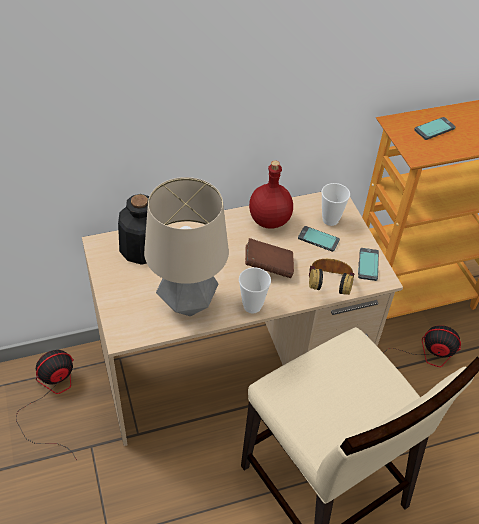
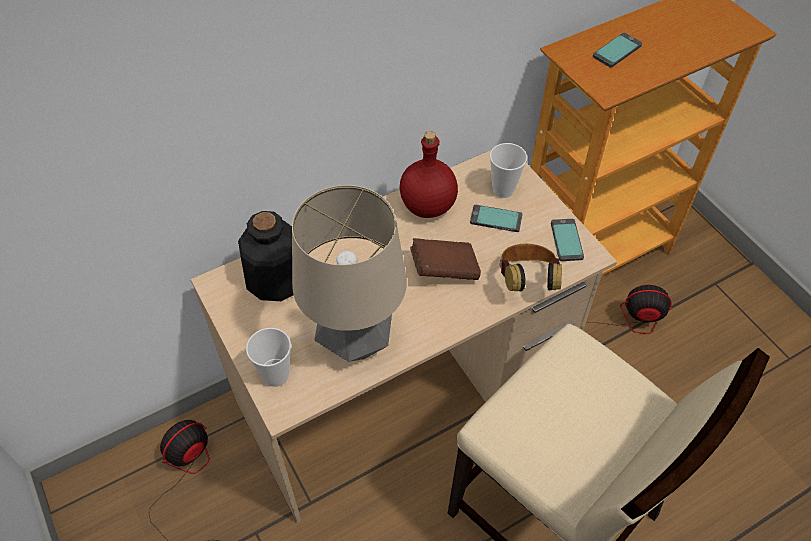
camera: 10 degrees left, 5 degrees up
(252, 306) = (439, 327): cup -> cup (276, 375)

